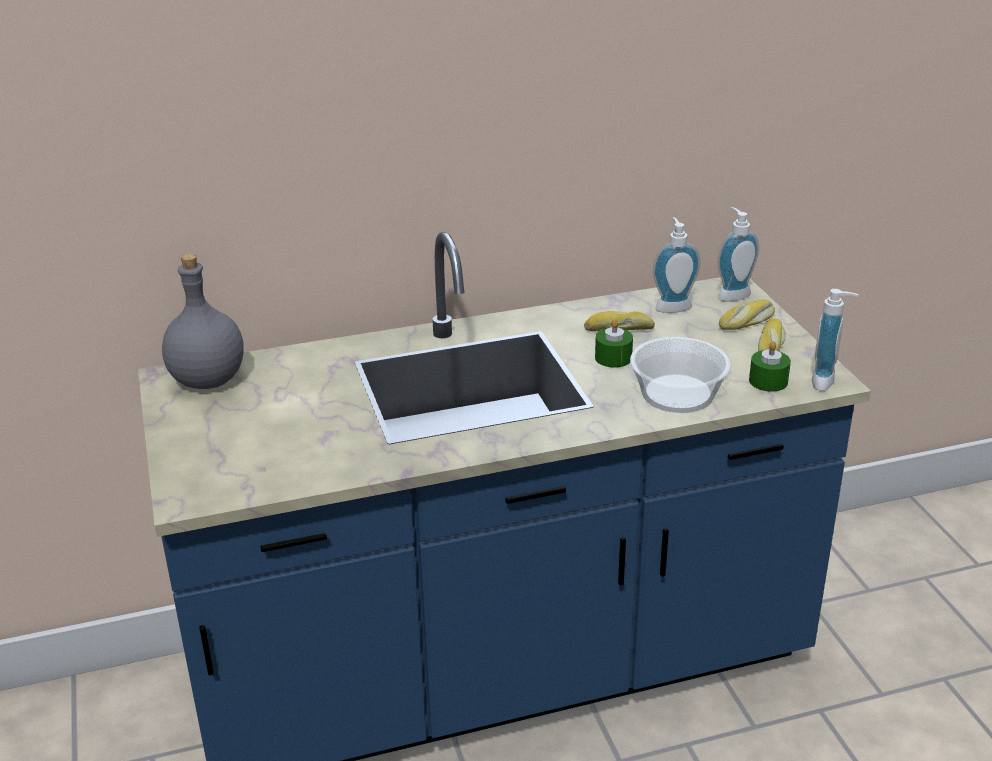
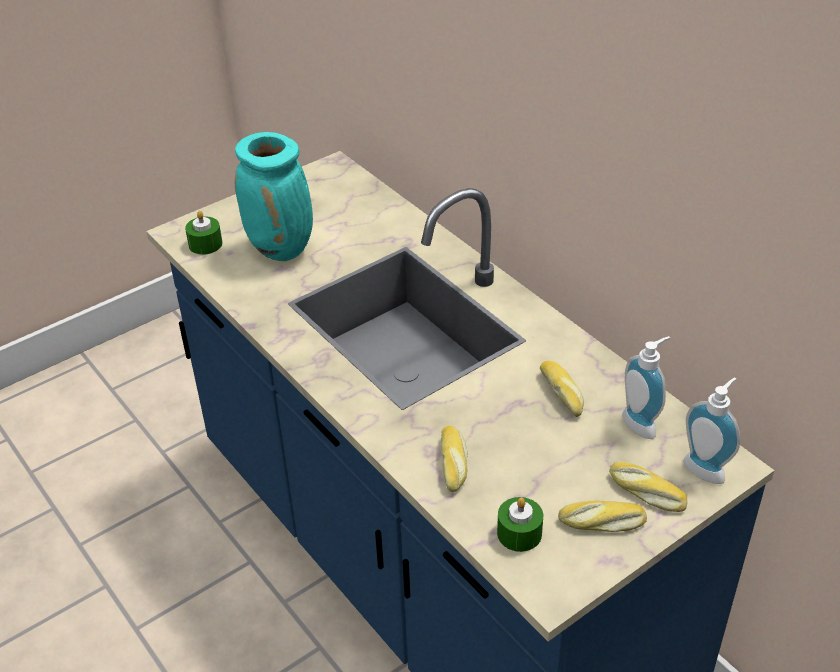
camera: 70 degrees right, 10 degrees up
(209, 379) = (339, 186): grey bottle -> none
(291, 433) = (282, 250): none -> turquoise vase
(613, 358) = (501, 402): green candle -> green candle (205, 244)
(676, 394) = (454, 463): bowl -> bread
(827, 382) = (546, 587): soap dispenser -> none

